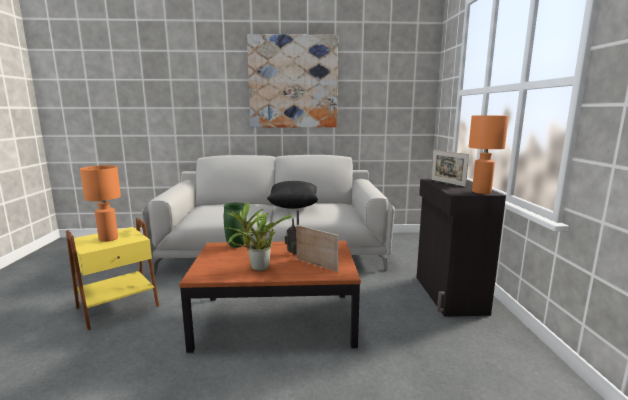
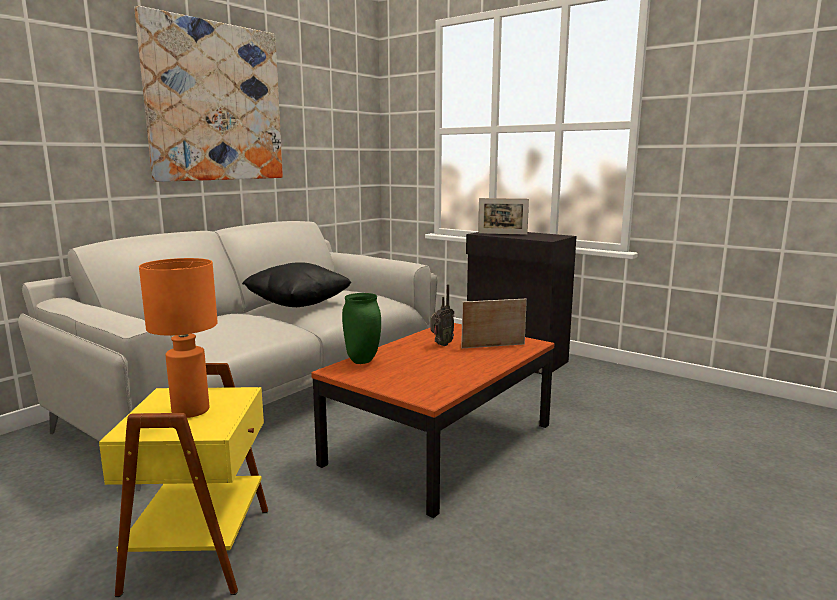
camera: 50 degrees left, 0 degrees up
(257, 268) = (459, 368): potted plant -> none
(481, 192) = (555, 236): orange table lamp -> none

